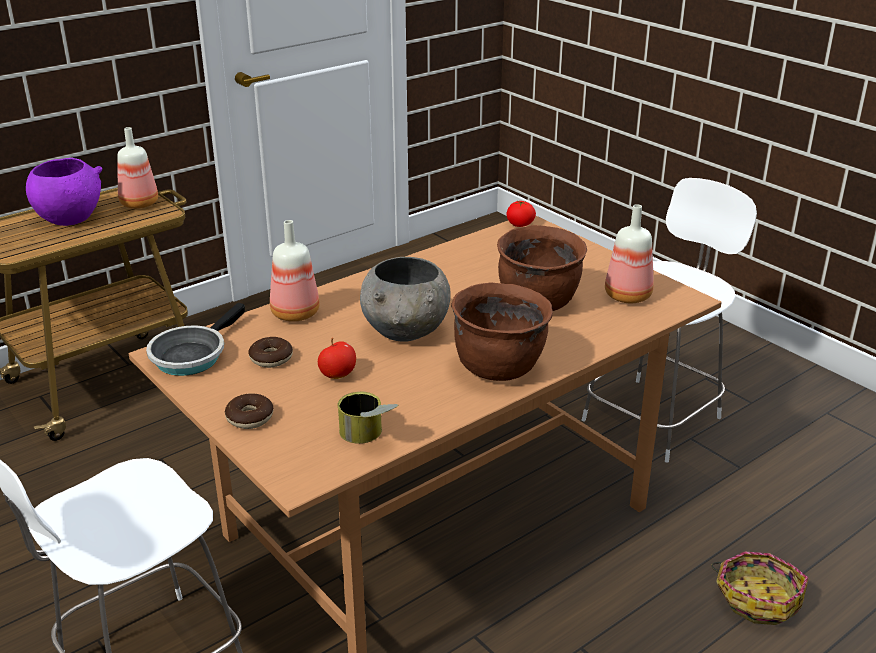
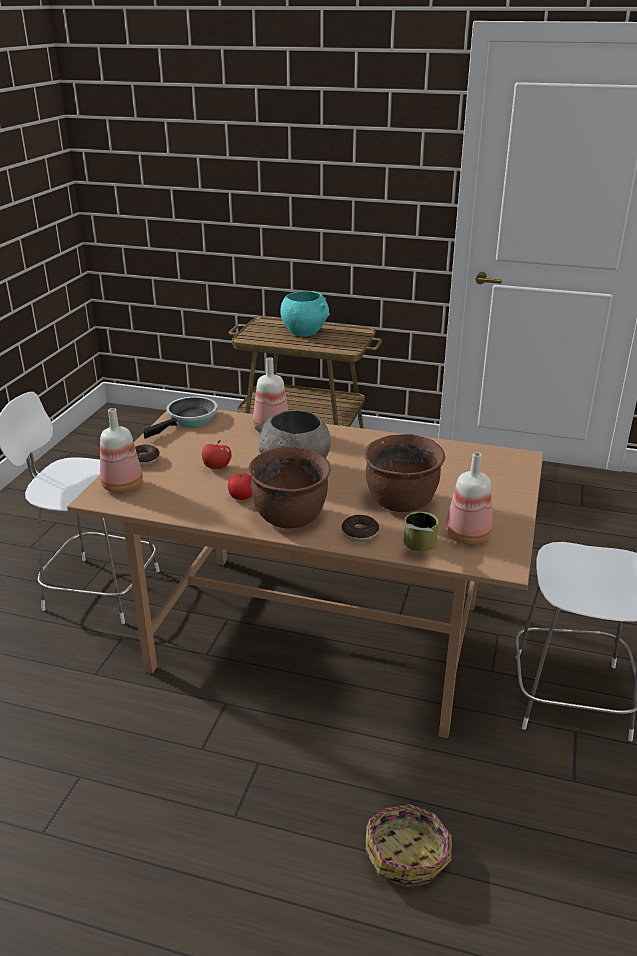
camera: 55 degrees right, 0 degrees up
(70, 218) = (304, 332): purple bowl -> turquoise bowl
(138, 204) = (348, 339): bottle -> bottle (121, 485)
(191, 355) = (189, 419): frying pan -> frying pan turned 135 degrees clockwise
(271, 358) = (212, 441): donut -> donut (360, 533)
(368, 437) = (159, 502): can -> can (418, 547)
(520, 224) = (514, 455): tomato -> tomato (242, 497)

